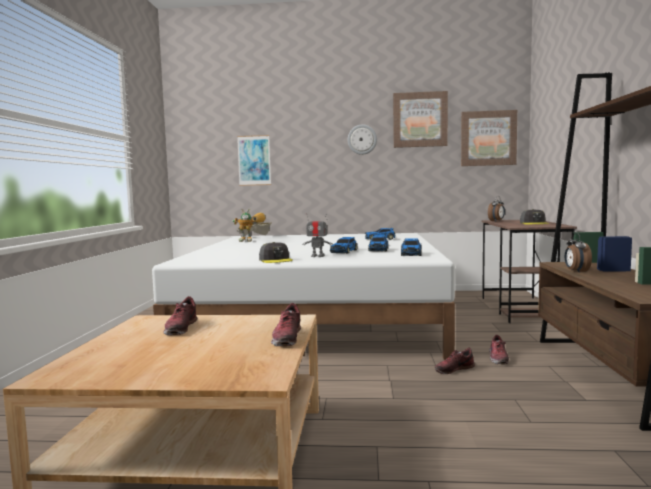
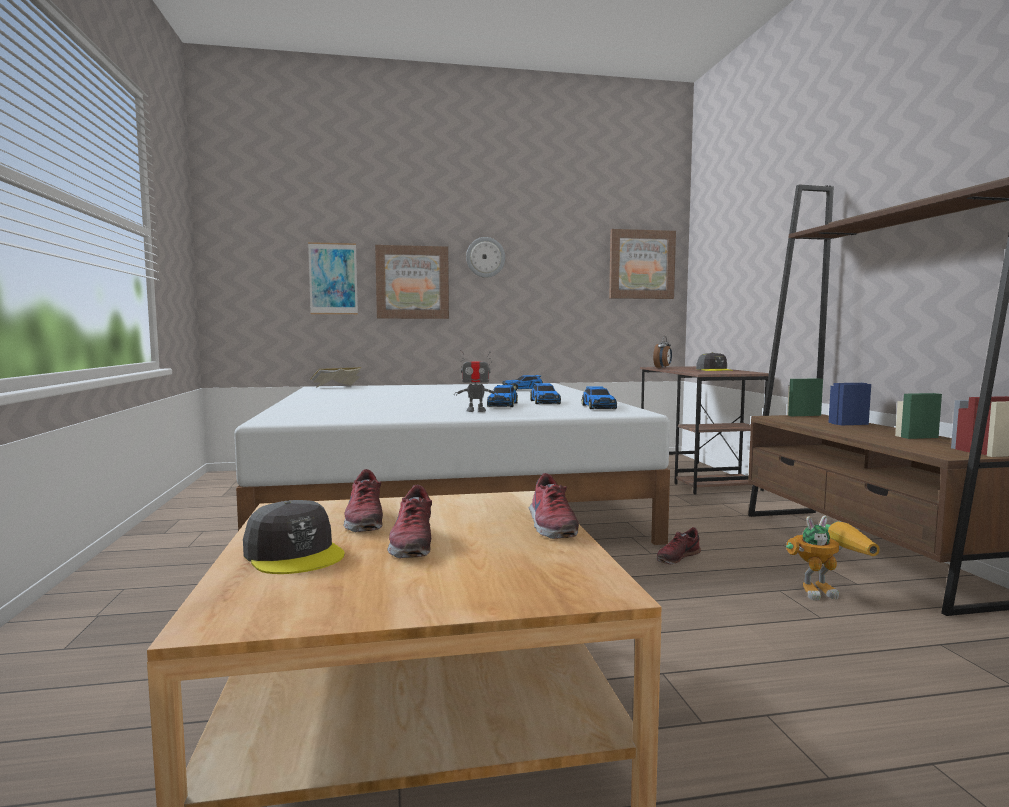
camera: 15 degrees left, 0 degrees up
(252, 241) = (342, 392): toy robot -> toy robot (827, 591)
(276, 260) = (424, 416): grey cap -> grey cap (294, 554)
(420, 119) = (560, 235): picture -> picture (412, 282)
(497, 358) = (716, 538): shoe -> shoe (411, 542)
(576, 271) = (812, 426): alarm clock -> none

